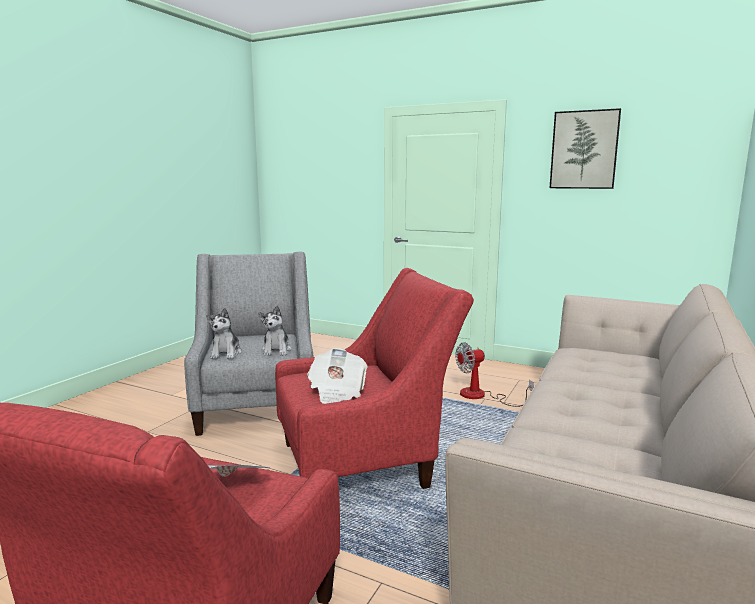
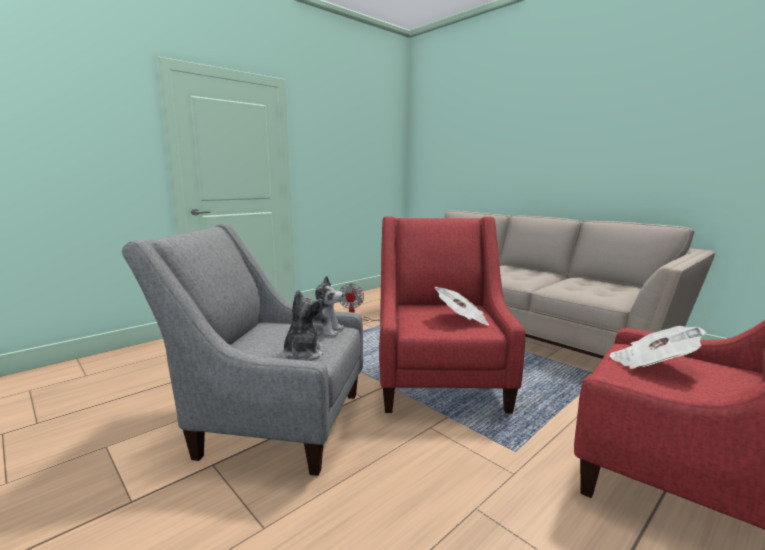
camera: 70 degrees left, 0 degrees up
(226, 353) = (302, 354): plush toy -> plush toy turned 105 degrees counterclockwise
(584, 150) = (340, 130): picture -> none

